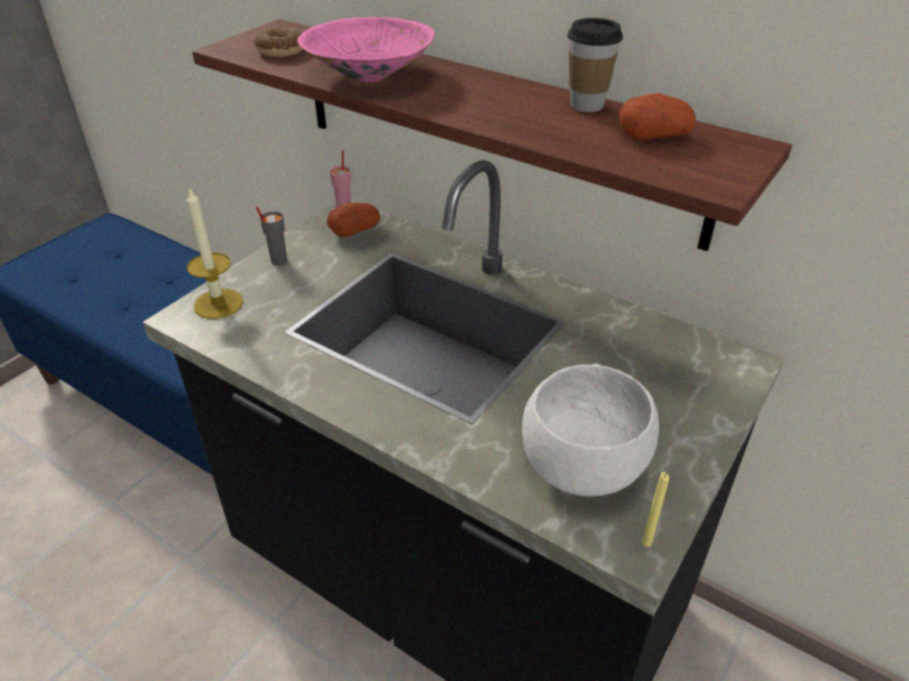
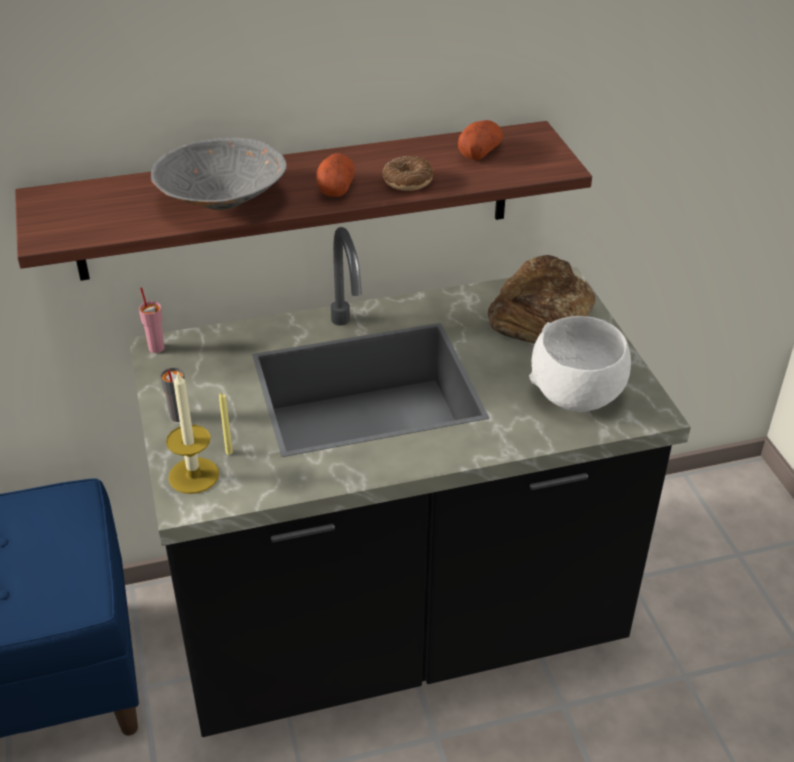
camera: 50 degrees left, 0 degrees up
(281, 51) = (100, 216): donut -> donut (408, 181)
(355, 230) = (193, 356): potato -> potato (335, 188)
(369, 75) = (220, 200): pink bowl -> grey bowl
(586, 105) = (405, 150): cup -> none
(646, 543) = (652, 407): yellow candle -> yellow candle (229, 452)
(673, 372) = (540, 312): none -> bread

